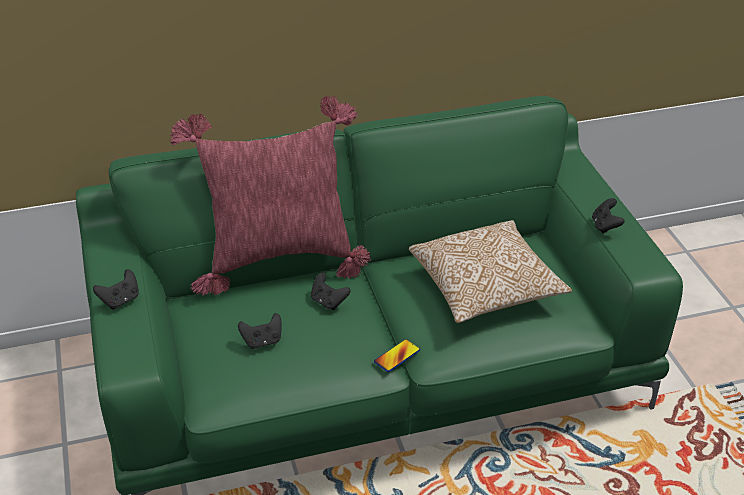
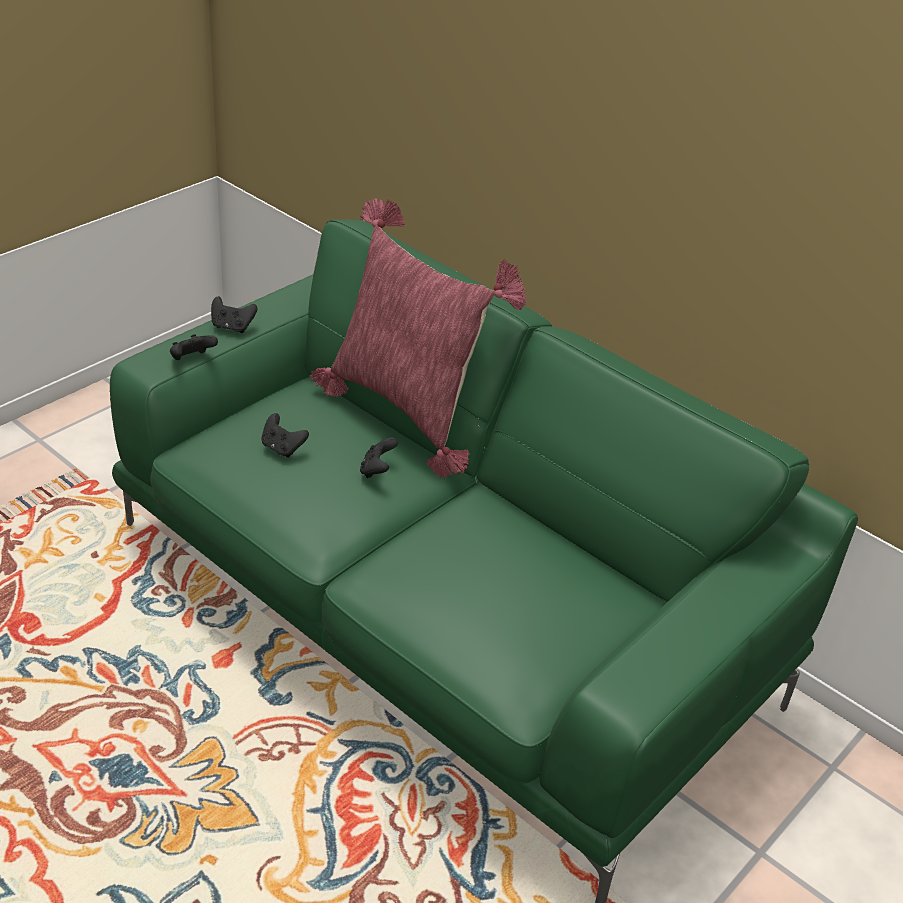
camera: 55 degrees right, 0 degrees up
(397, 356) = (341, 553): phone -> none
(485, 288) = (503, 582): pillow -> none
(605, 226) = (672, 630): black game controller -> black game controller (192, 359)

